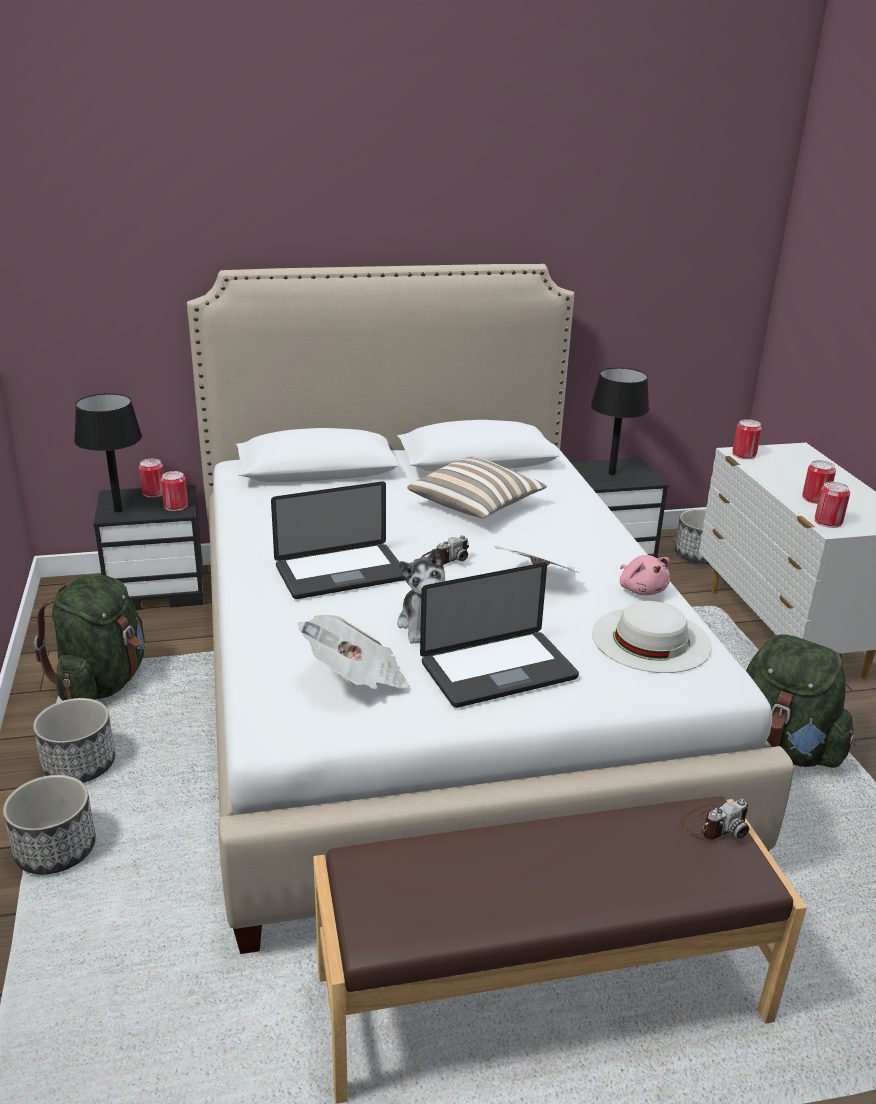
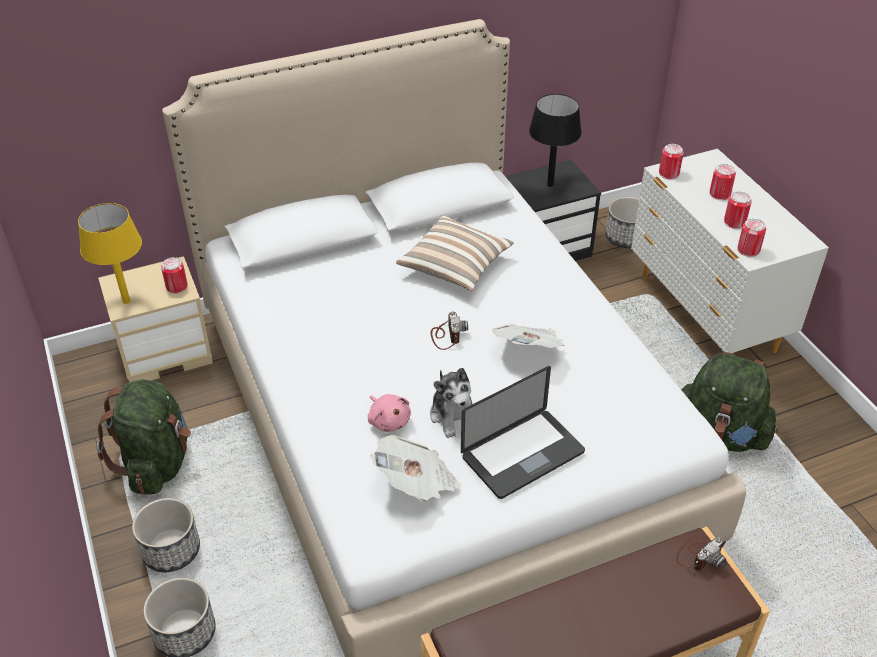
camera: 10 degrees left, 15 degrees up
(118, 510) = (126, 301): black table lamp -> yellow table lamp
(153, 492) = (149, 273): can -> can (719, 194)
(158, 589) = (166, 351): black nightstand -> beige nightstand
(341, 573) = (367, 368): laptop -> none
(445, 557) = (447, 335): camera -> camera turned 45 degrees counterclockwise
(641, 589) = (612, 345): pink plush toy -> pink plush toy (388, 420)
(651, 639) = (630, 400): white hat -> none

